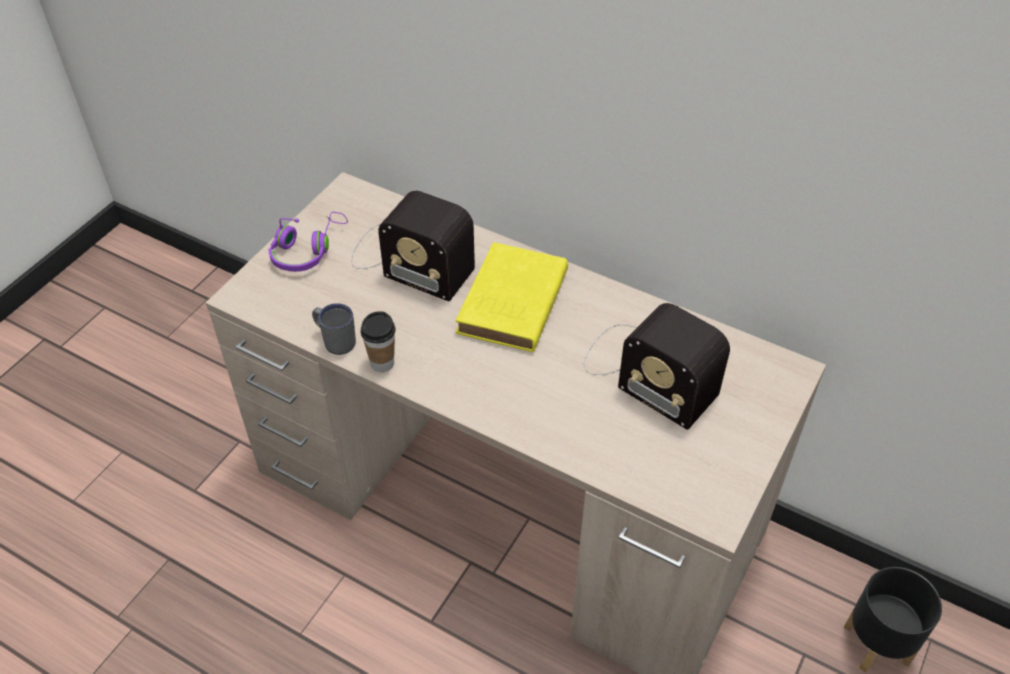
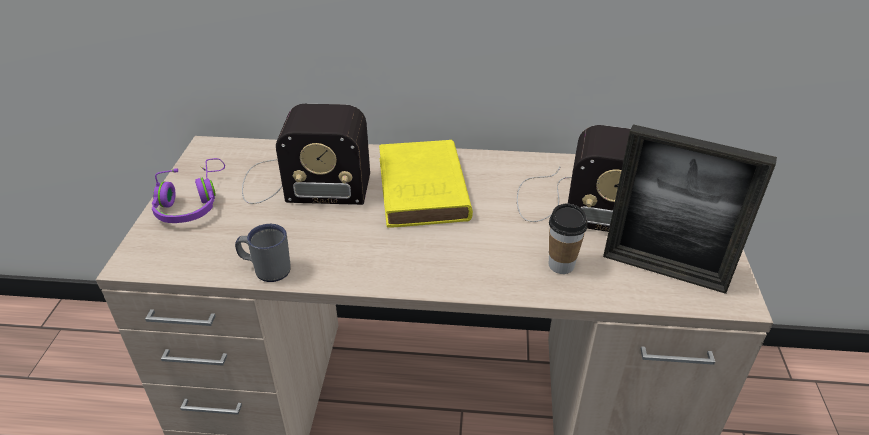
camera: 25 degrees left, 10 degrees down
(382, 363) = (329, 274): cup -> cup (561, 265)
(674, 467) = (663, 271): none -> picture frame
(878, 644) = (785, 399): black planter -> none

